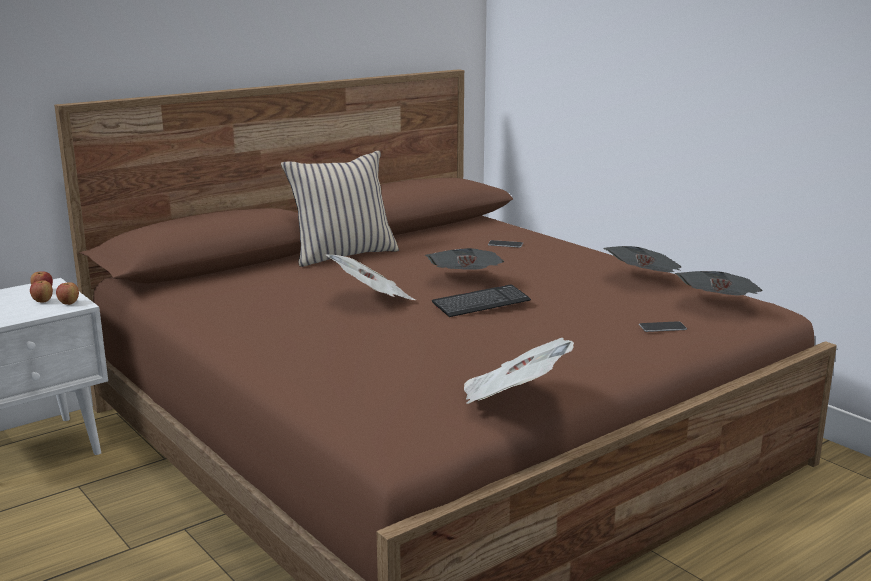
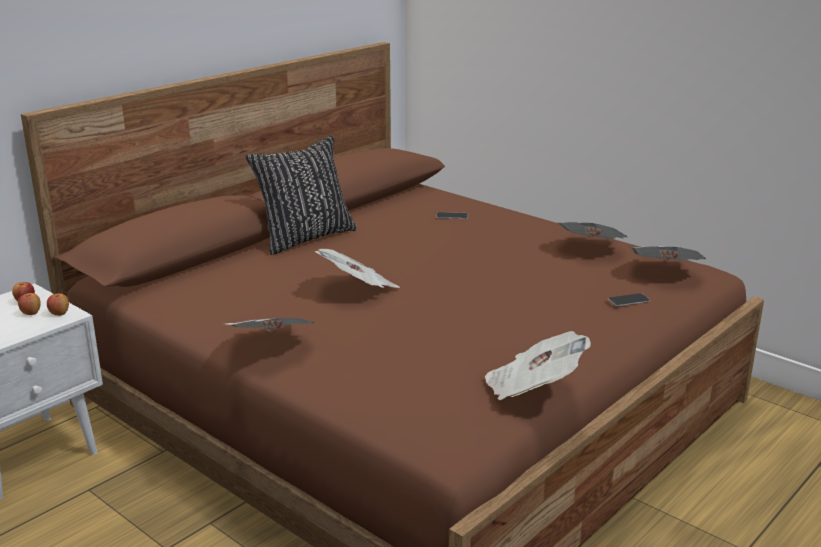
camera: 10 degrees left, 5 degrees up
(342, 254) = (305, 238): beige pillow -> black pillow
(465, 280) = (433, 260): newspaper -> newspaper (272, 345)
(481, 303) = (460, 286): keyboard -> none

